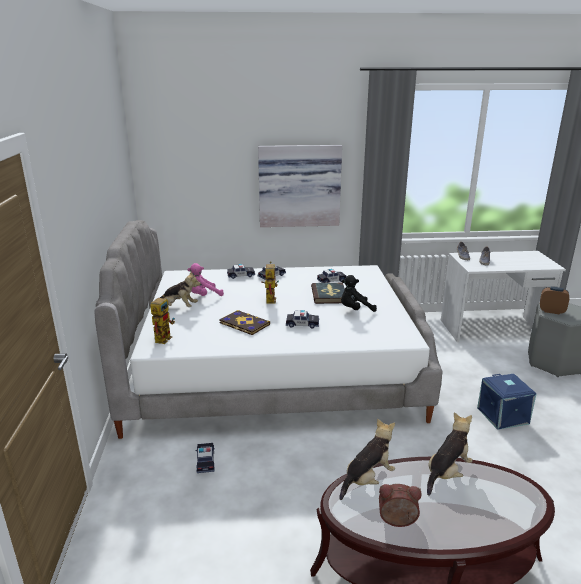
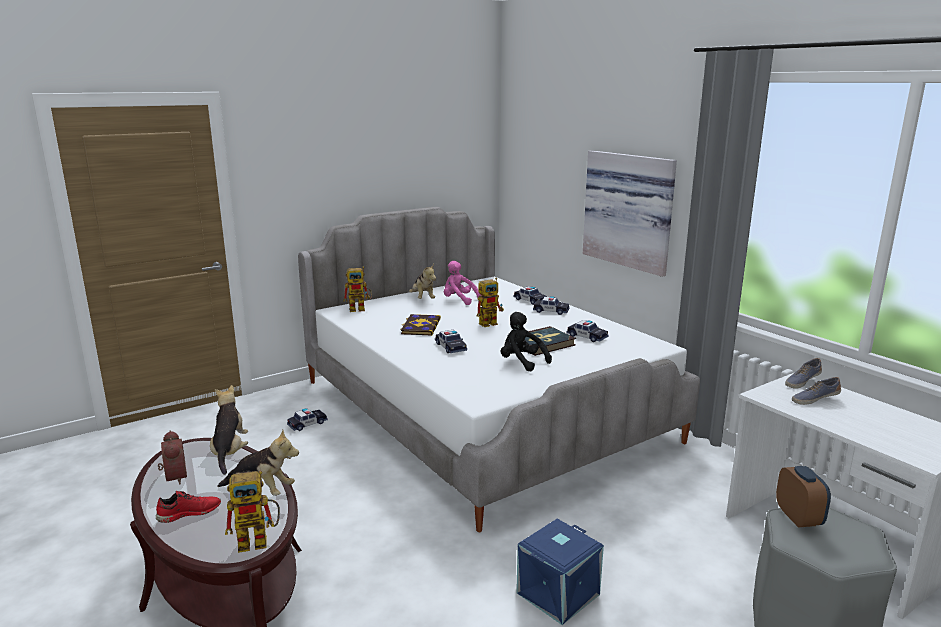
camera: 60 degrees right, 5 degrees down
(367, 479) = (230, 452): plush toy -> plush toy turned 120 degrees counterclockwise
(467, 518) = (189, 513): none -> red shoe
(520, 485) = (259, 540): none -> toy robot

